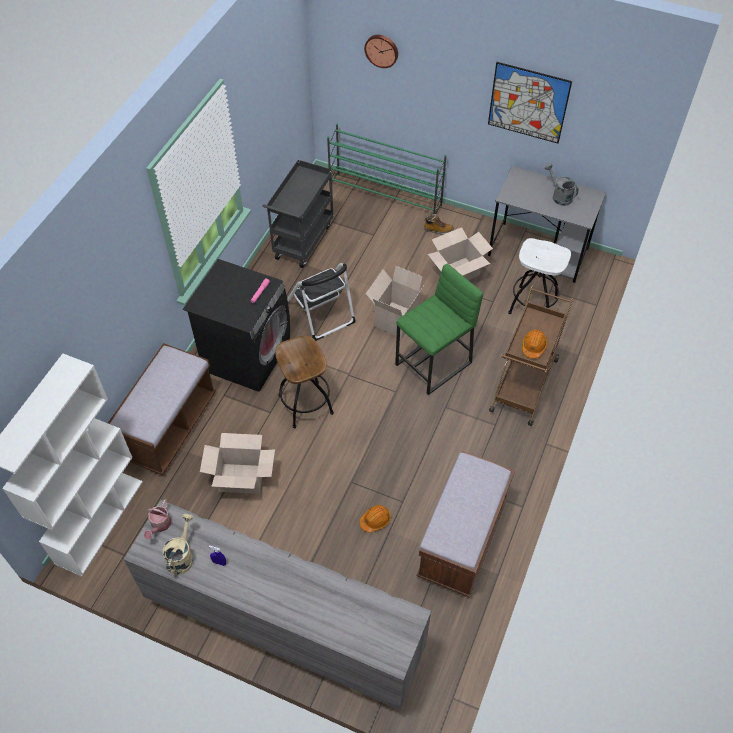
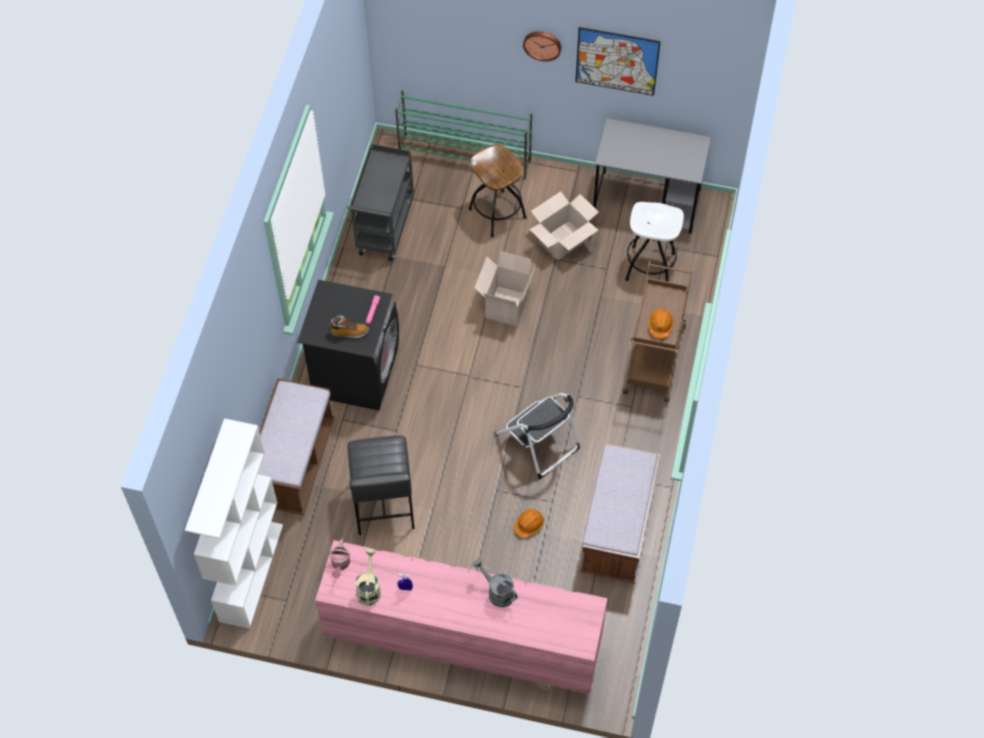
camera: 10 degrees left, 5 degrees up
(241, 479) = (383, 505): cardboard box -> grey stool
(283, 631) = (462, 646): grey cabinet -> pink cabinet
(306, 404) = (431, 416): brown stool -> brown stool (497, 213)
(321, 314) = (424, 312): step ladder -> step ladder (538, 443)
(382, 50) = (451, 20): wall clock -> wall clock (542, 44)
(433, 363) = (556, 350): green stool -> none
(438, 230) = (532, 192): boot -> boot (349, 332)
(559, 196) = (662, 148): grey watering can -> grey watering can (497, 592)

